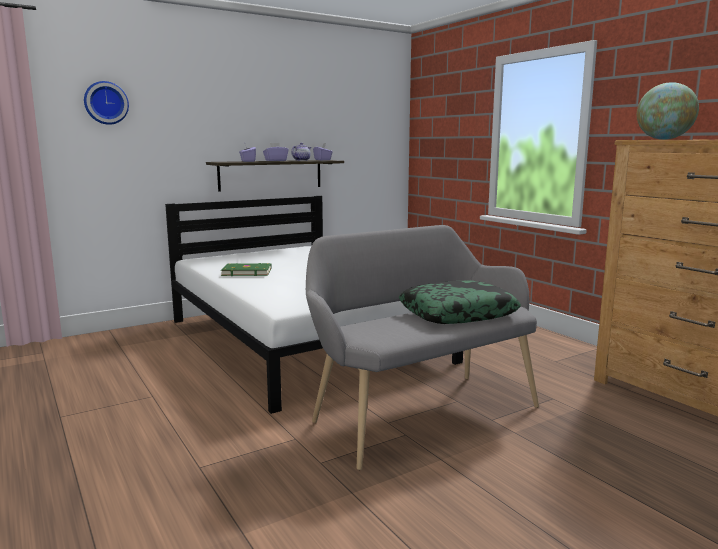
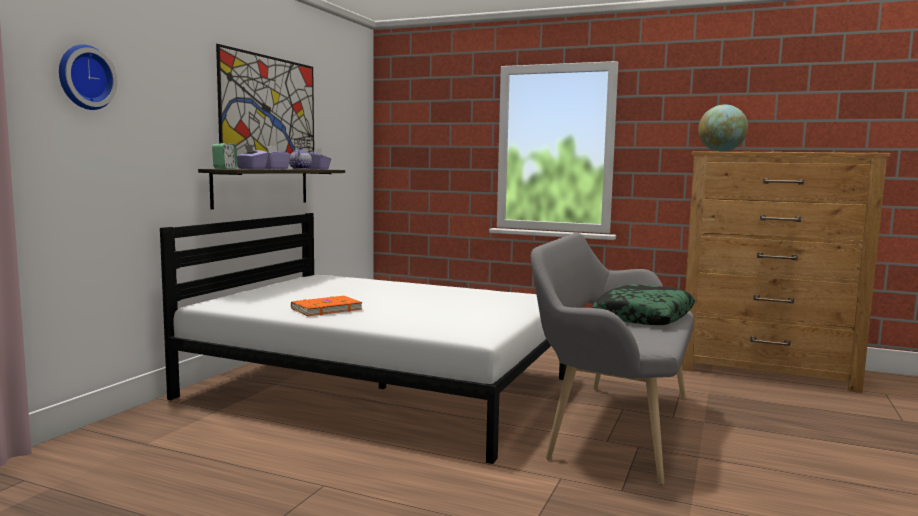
camera: 35 degrees left, 5 degrees down
(225, 161) = (225, 168): none -> alarm clock
(246, 272) = (325, 309): green book -> orange book
(279, 112) = (269, 108): none -> picture

